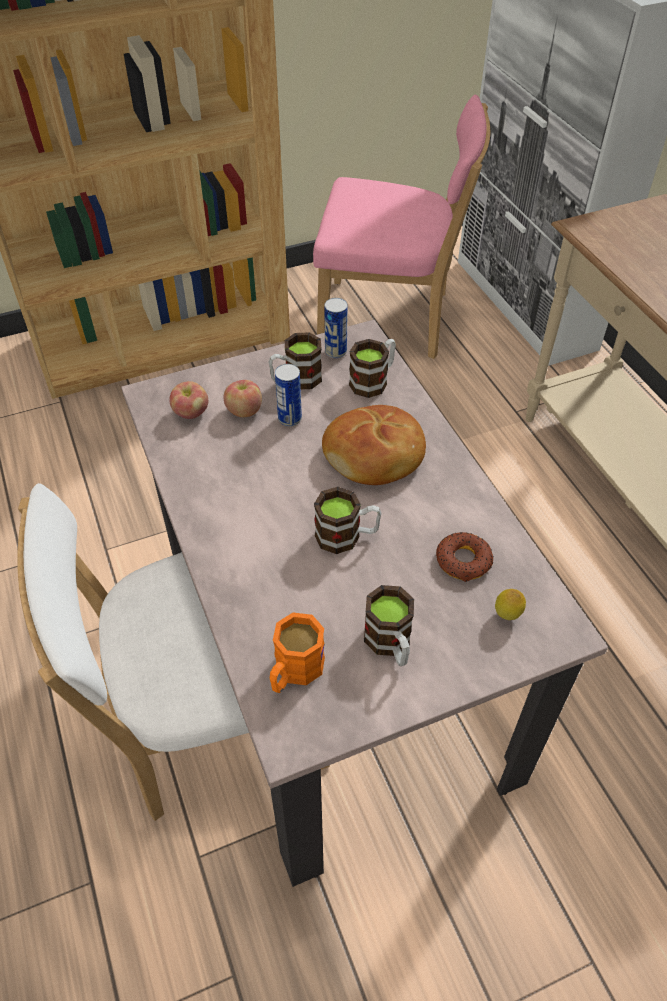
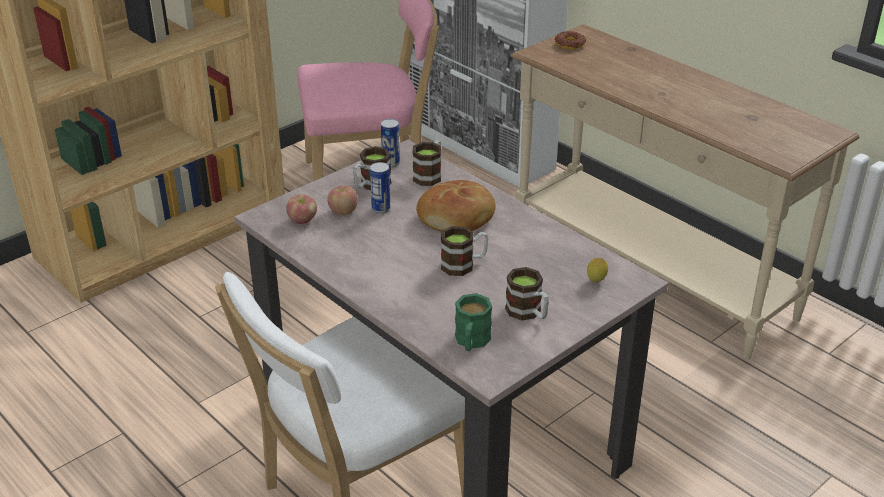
camera: 20 degrees left, 15 degrees down
(294, 672) = (471, 342): orange mug -> green mug
(463, 561) = (552, 260): donut -> donut (570, 44)

